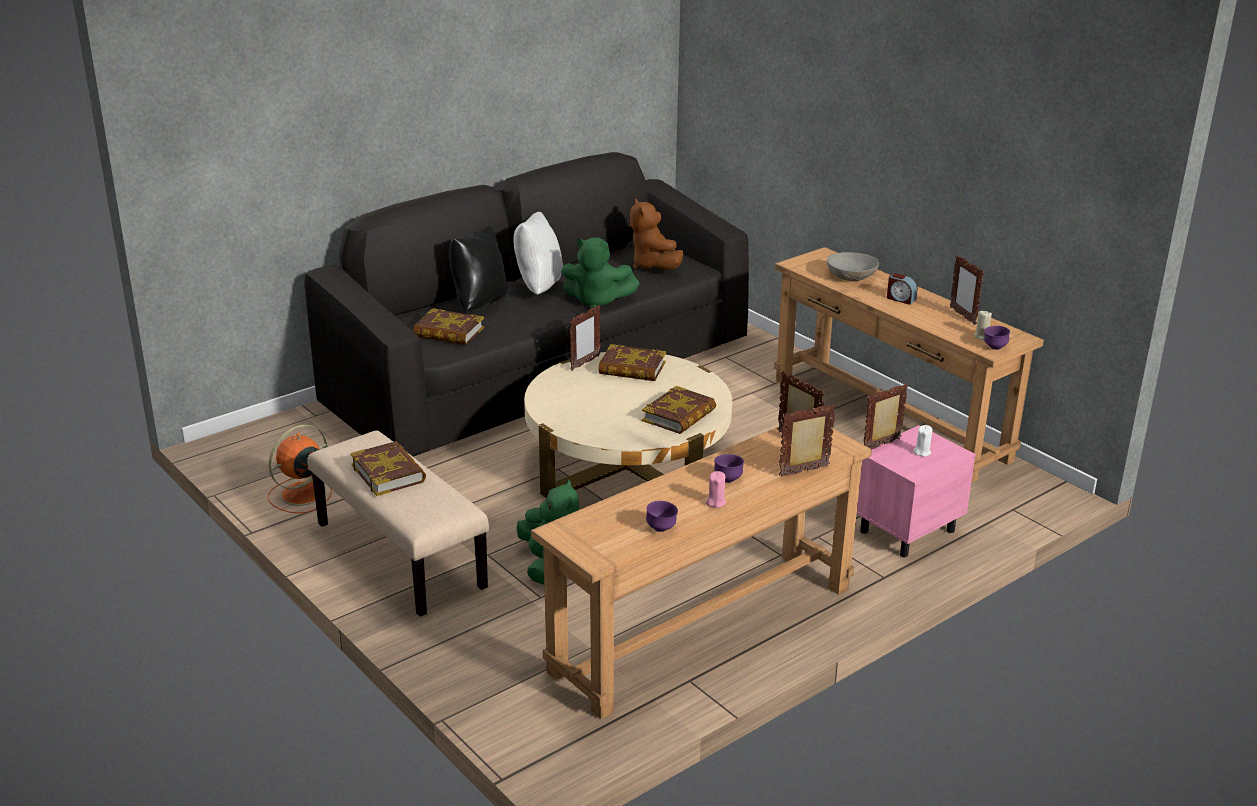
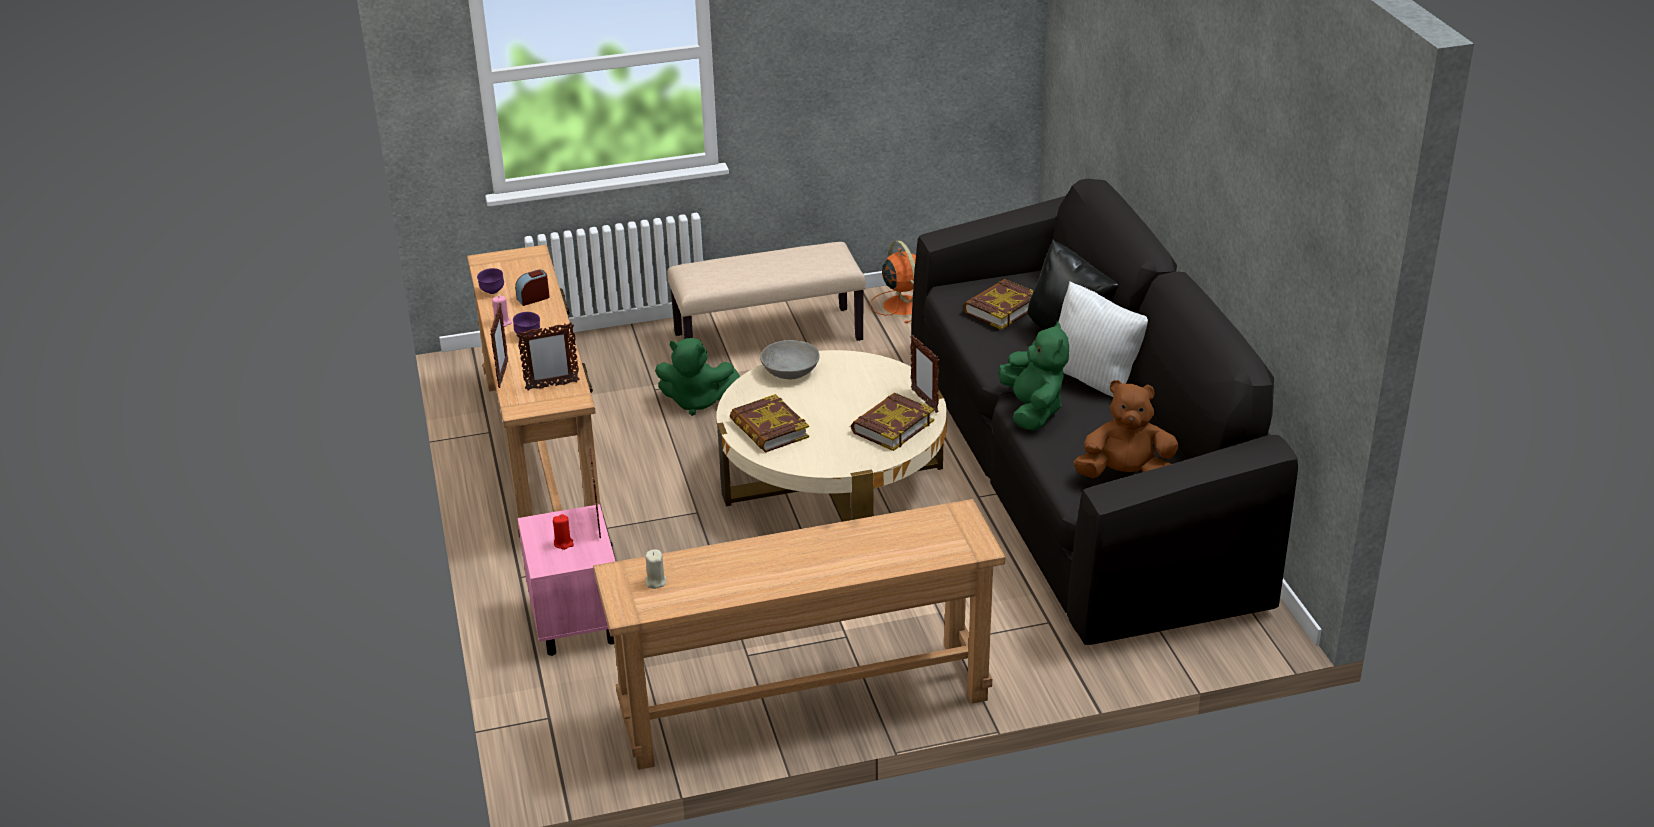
camera: 115 degrees right, 5 degrees up
(389, 473) = (771, 263): book -> none
(597, 301) = (1033, 411): green plush toy -> green plush toy turned 135 degrees clockwise
(851, 276) = (891, 544): grey bowl -> grey bowl (790, 371)
(900, 299) = (799, 559): alarm clock -> alarm clock (533, 298)
(922, 452) = (563, 543): white candle -> red candle
(962, 316) = (717, 589): picture frame -> none
(994, 348) = (621, 579): purple bowl -> none

